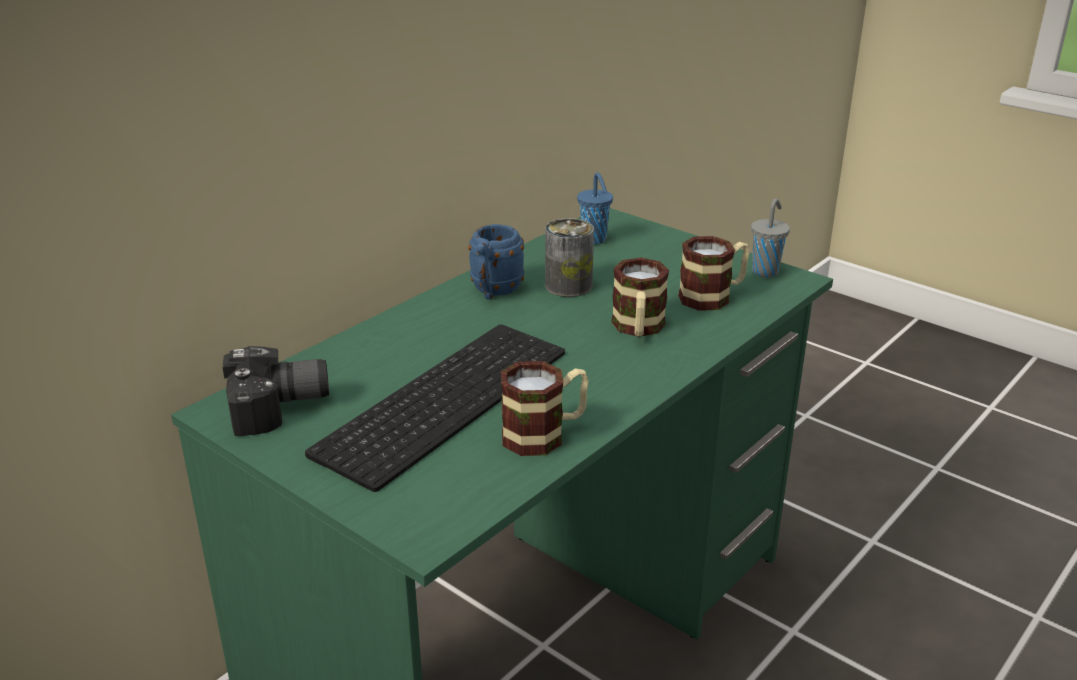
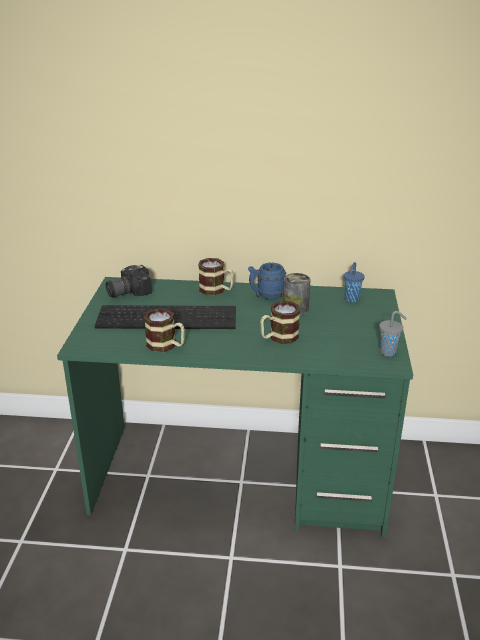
camera: 55 degrees right, 0 degrees up
(280, 409) = (127, 292): camera -> camera turned 105 degrees clockwise
(713, 296) = (338, 346): mug -> mug (216, 290)

